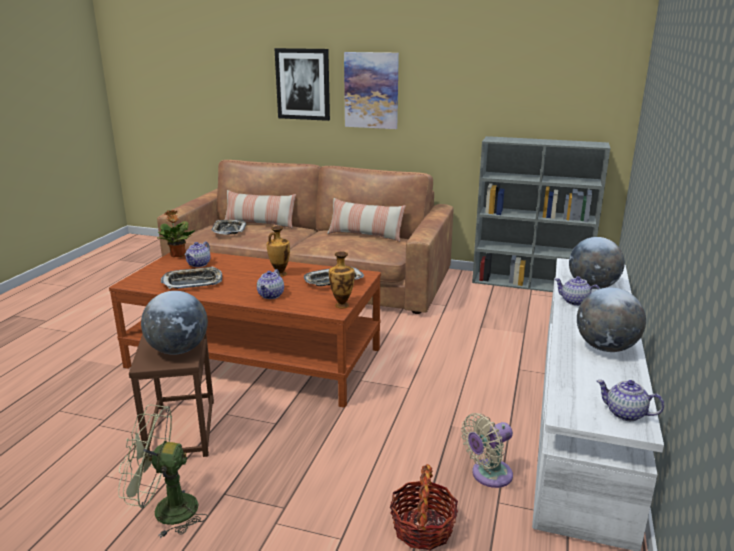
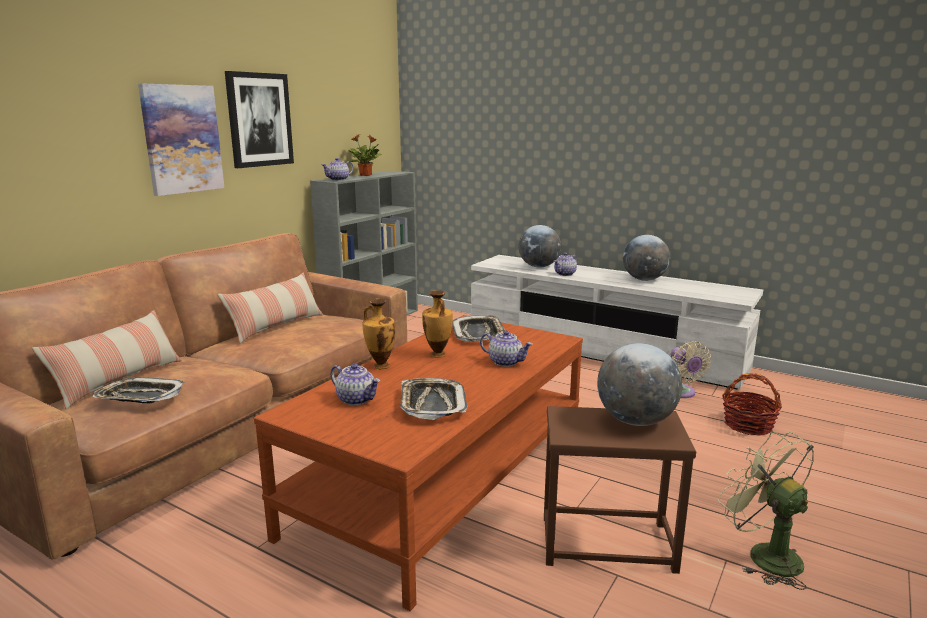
camera: 75 degrees left, 5 degrees down
(165, 511) = (764, 554): green fan -> green fan turned 135 degrees clockwise
(177, 255) = (295, 415): potted plant -> potted plant (366, 175)
(303, 84) = (73, 137): picture -> picture (259, 120)
(342, 305) = (546, 335): vase -> vase (380, 366)
(625, 413) = (732, 289): teapot -> teapot (338, 179)

